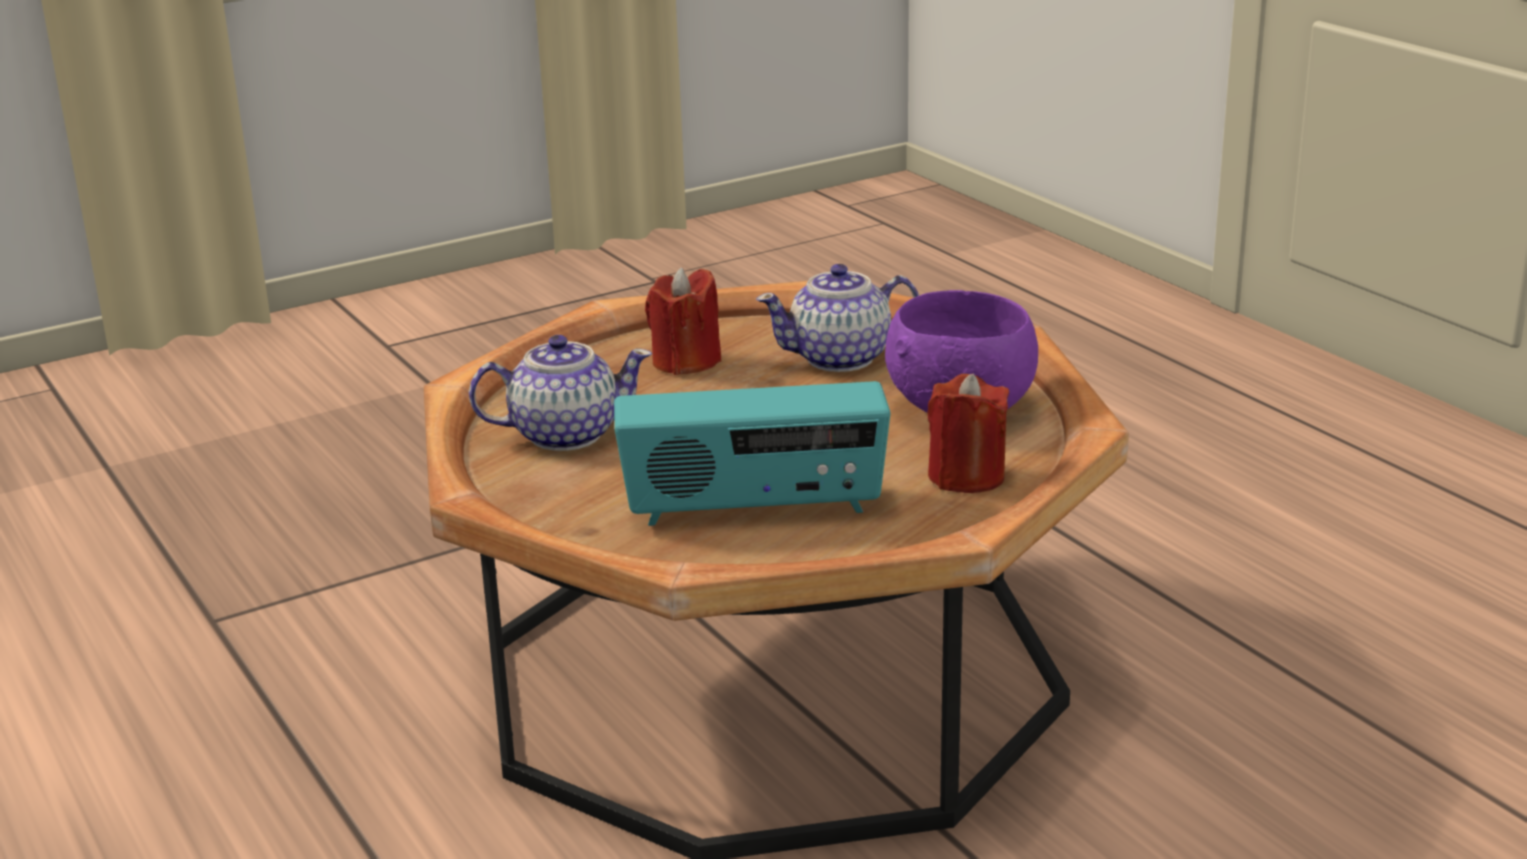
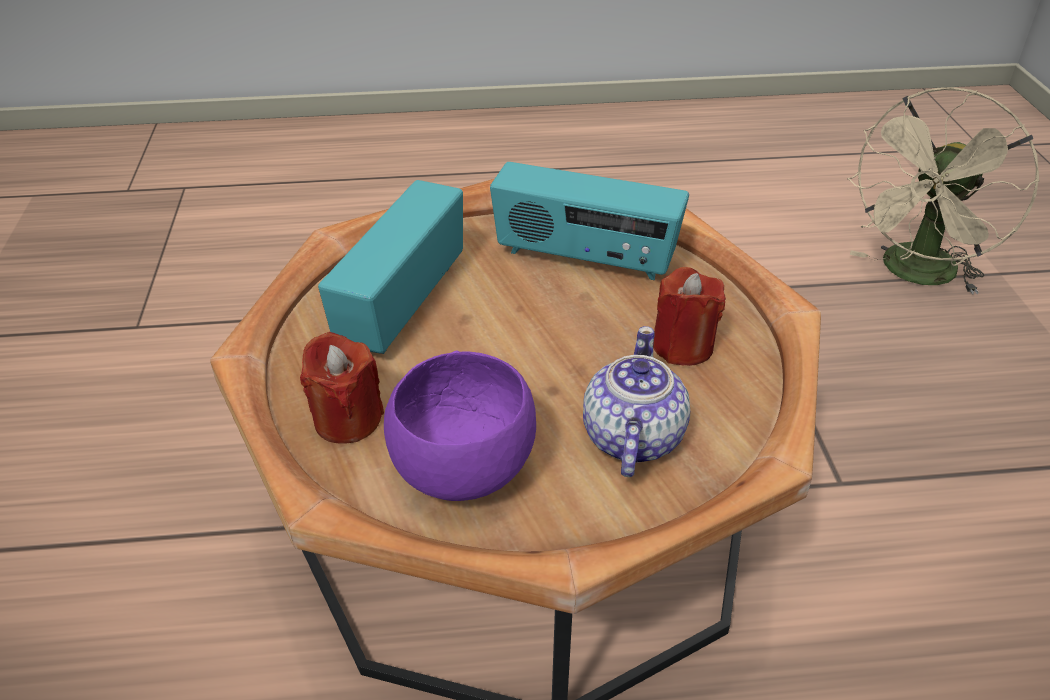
camera: 115 degrees right, 15 degrees up
(130, 515) = (915, 275): none -> beige fan
(564, 434) = (584, 258): teapot -> radio

